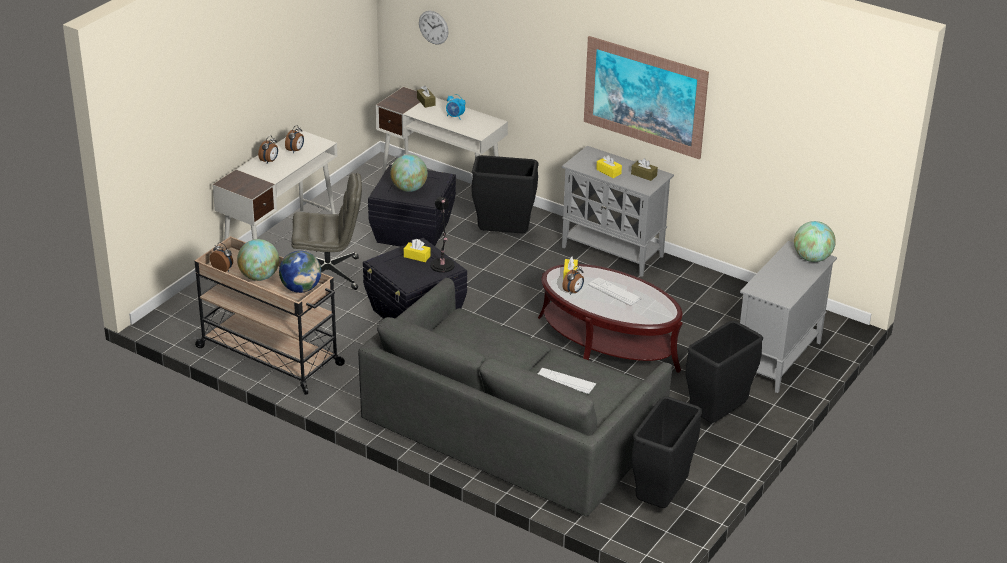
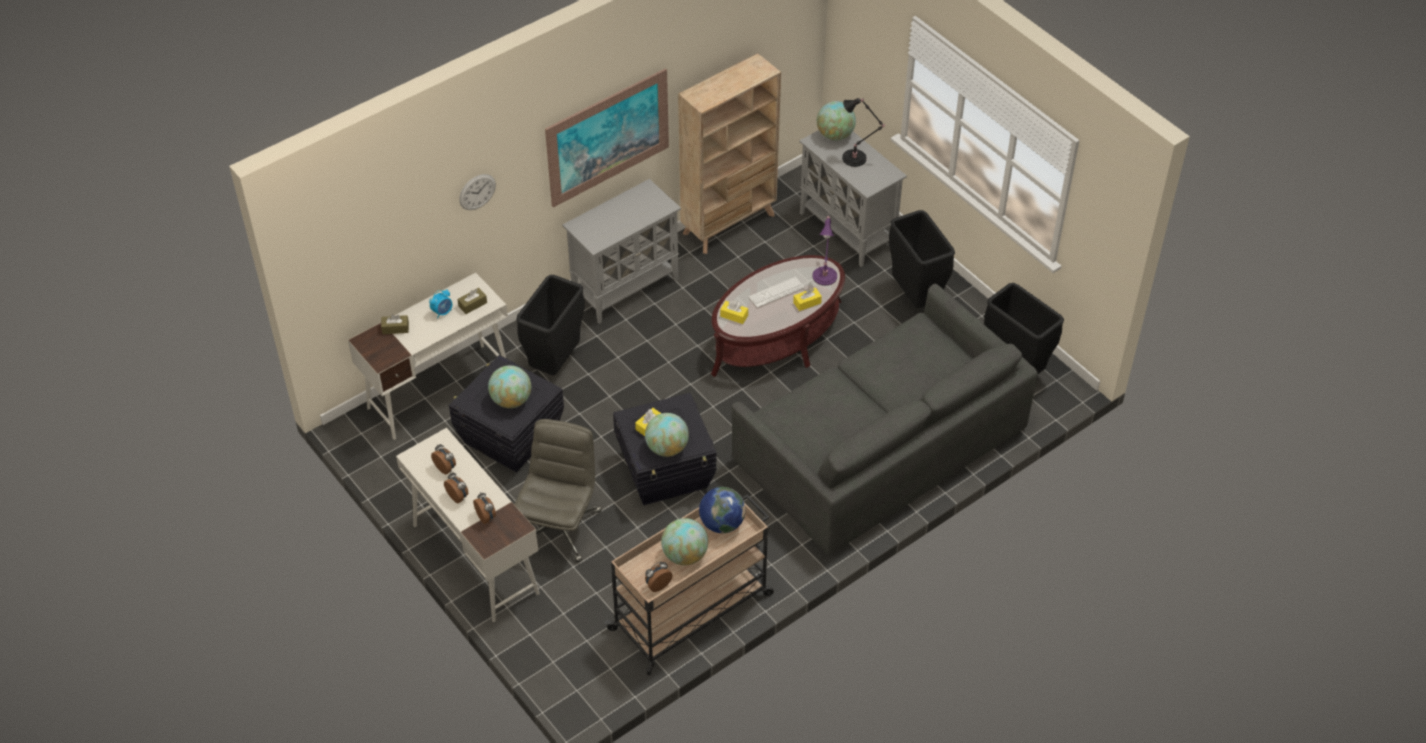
camera: 70 degrees left, 15 degrees up
(396, 270) = (667, 448): none -> globe
(433, 27) = (368, 256): wall clock -> wall clock (477, 192)
(442, 267) = (677, 410): black table lamp -> black table lamp (856, 158)
(565, 381) = (907, 368): keyboard -> none
(573, 291) = (764, 322): alarm clock -> alarm clock (486, 517)
(608, 171) = (622, 223): yellow tissue box -> yellow tissue box (807, 303)
(644, 175) = (641, 200): brown tissue box -> brown tissue box (472, 304)
(656, 314) = (825, 274): none -> purple table lamp
(732, 290) = (729, 224): none -> beige bookcase

